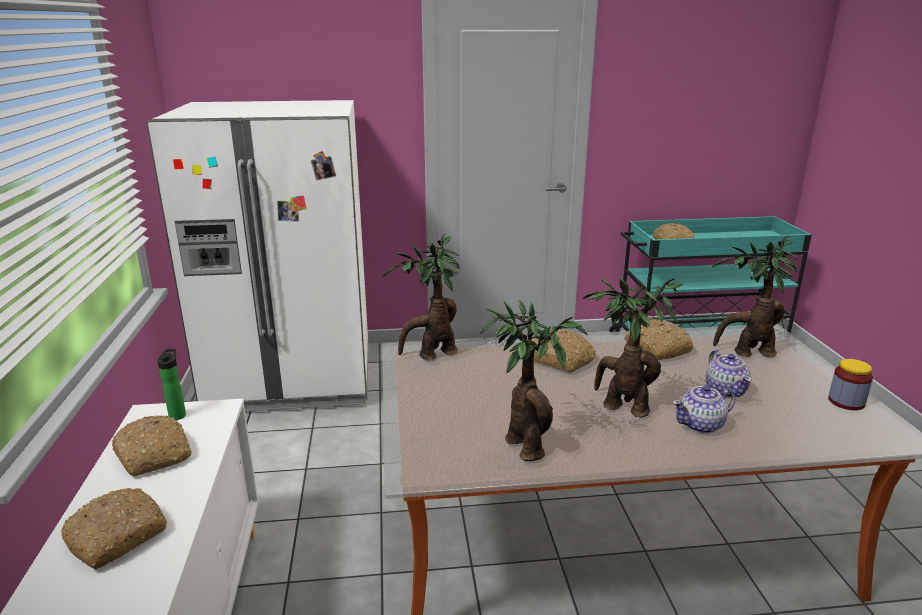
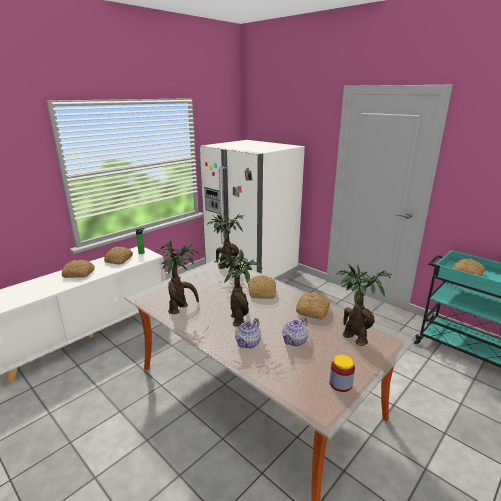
camera: 50 degrees right, 0 degrees up
(701, 425) = (248, 343): teapot -> teapot turned 90 degrees counterclockwise

